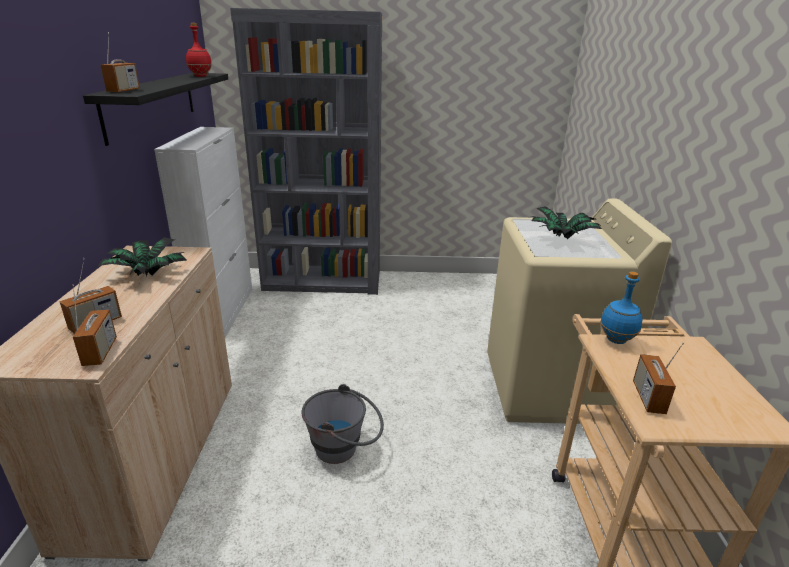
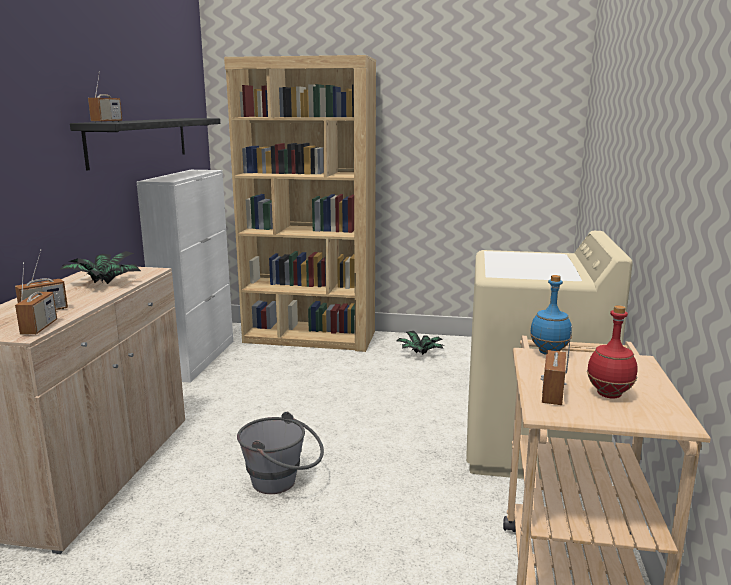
camera: 10 degrees right, 10 degrees down
(201, 76) = (191, 118): red bottle -> red bottle (609, 395)
(323, 281) = (310, 338): grey bookcase -> brown bookcase
(560, 238) = (525, 266): potted plant -> potted plant (419, 354)

